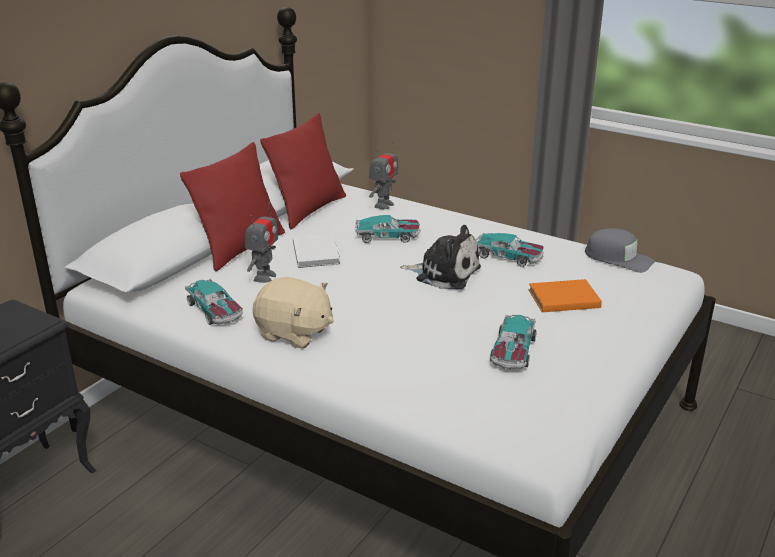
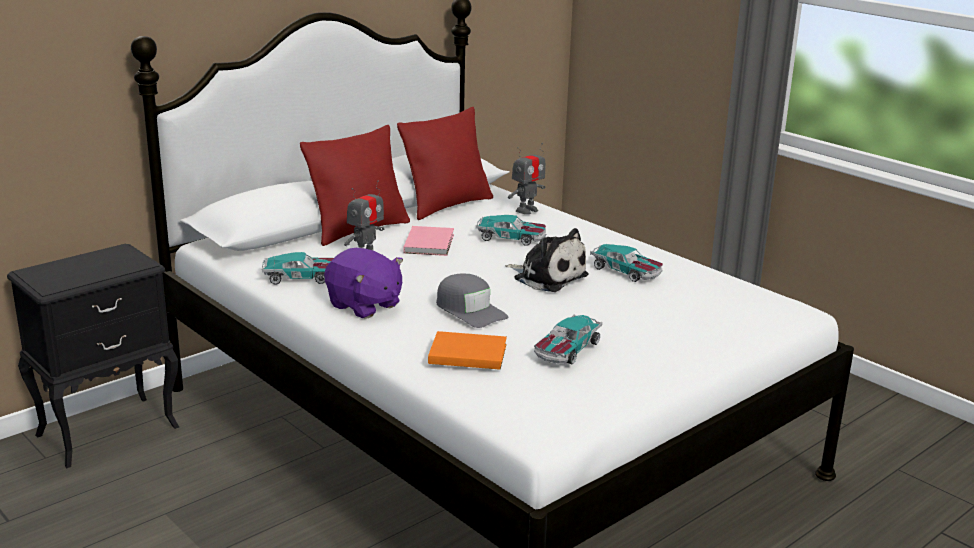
camera: 15 degrees right, 5 degrees down
(215, 311) = (302, 277): toy car -> toy car turned 75 degrees counterclockwise
(294, 333) = (364, 305): beige plush toy -> purple plush toy
(316, 253) = (430, 243): white book -> pink book
(562, 298) = (656, 315): orange book -> orange book (466, 353)
(618, 258) = (747, 289): grey cap -> grey cap (470, 310)

